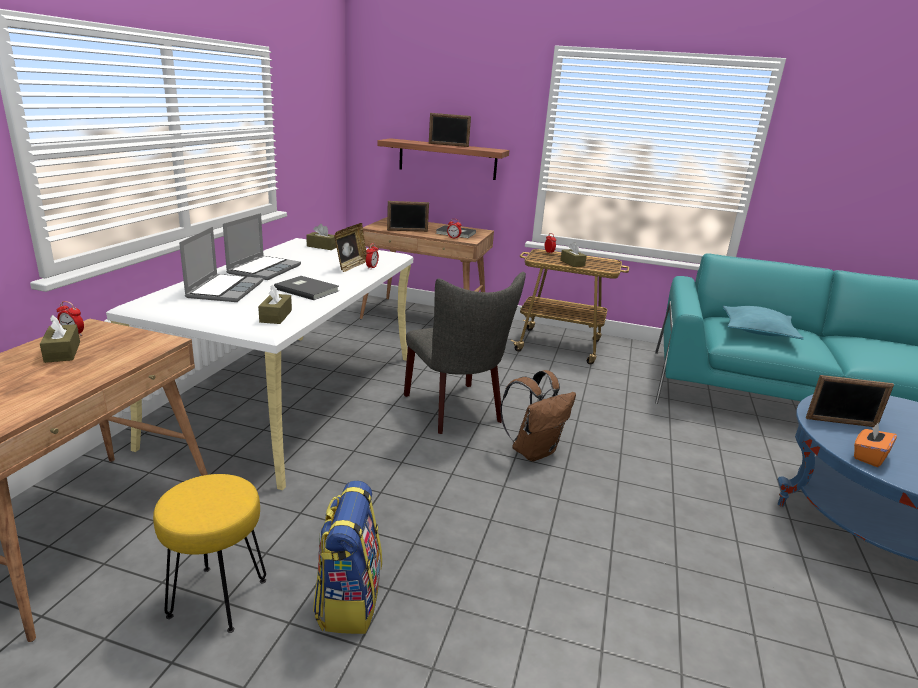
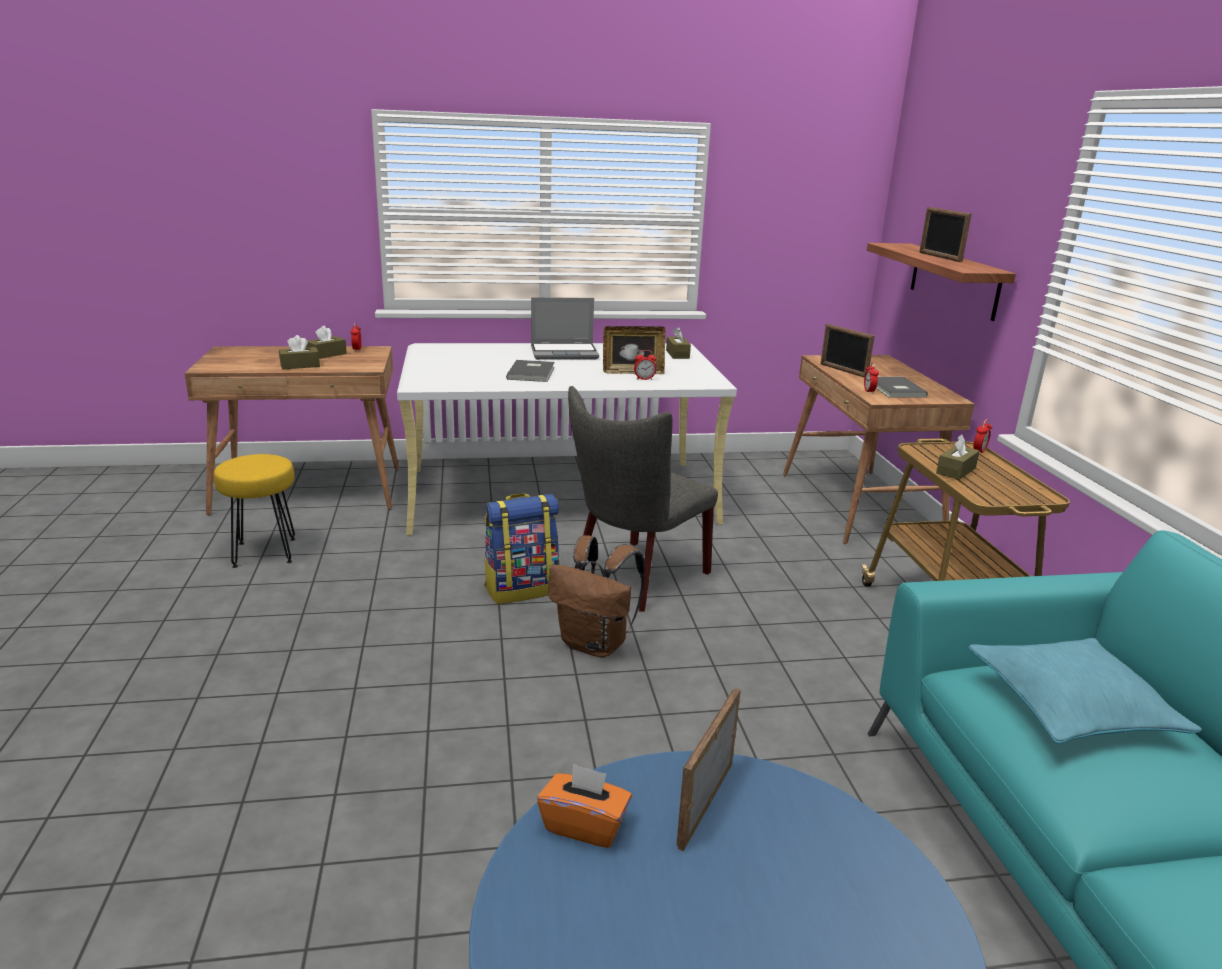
camera: 65 degrees right, 0 degrees up
(225, 289) = (490, 355): laptop -> none
(276, 316) = (449, 377): brown tissue box -> brown tissue box (300, 365)
(348, 600) = (281, 600): backpack -> backpack (522, 589)
(841, 422) = (705, 803): picture frame -> picture frame turned 45 degrees clockwise

